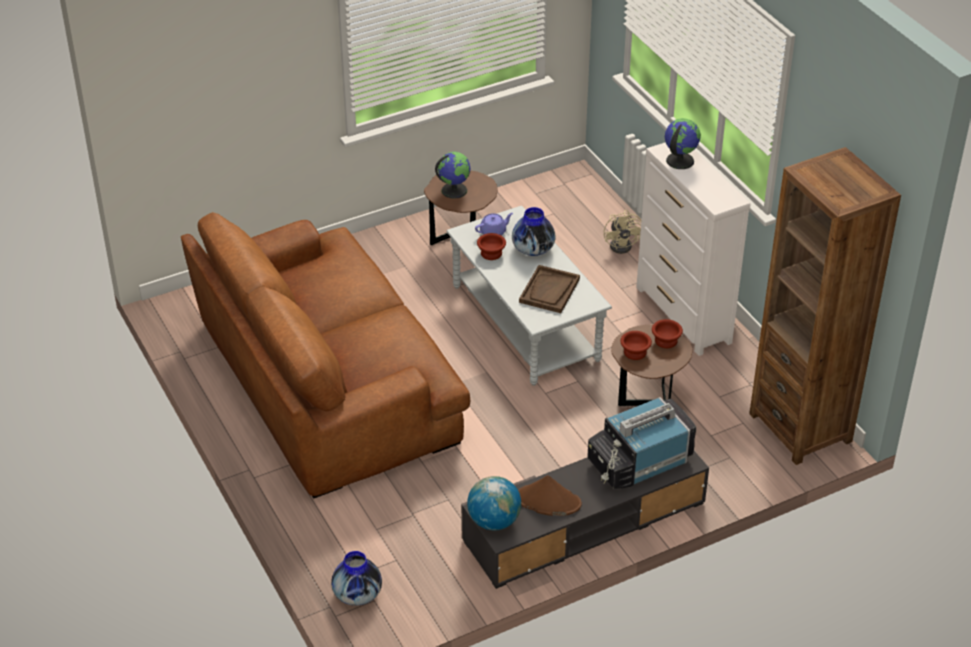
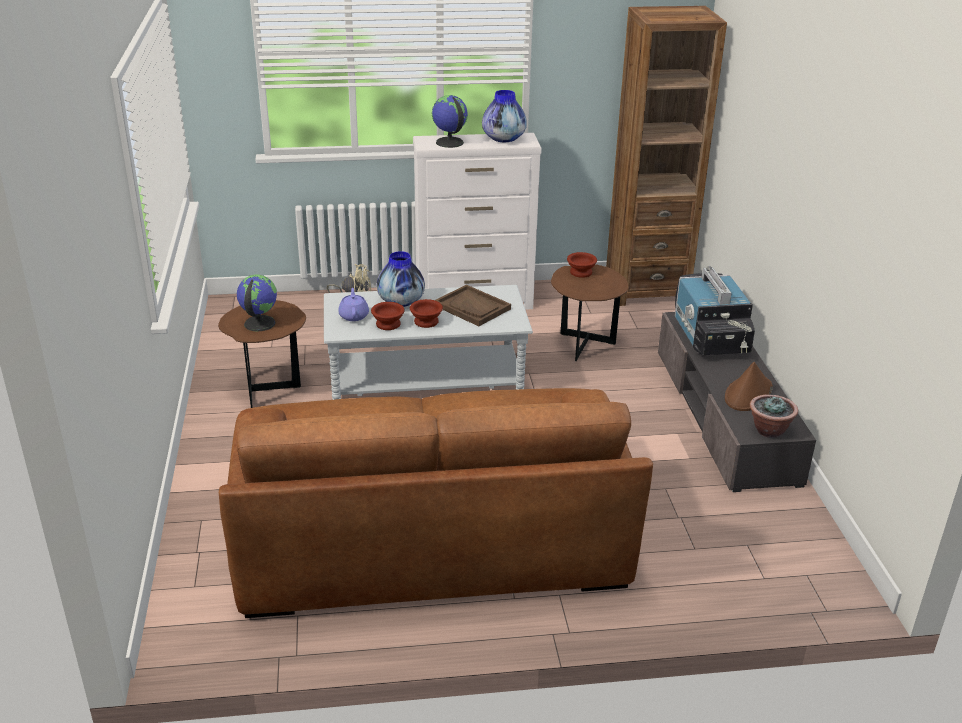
camera: 70 degrees left, 10 degrees down
(357, 594) = (795, 585): vase -> vase (504, 139)
(494, 521) = (769, 430): globe -> potted plant
(634, 352) = (588, 289): brown bowl -> brown bowl (426, 322)

